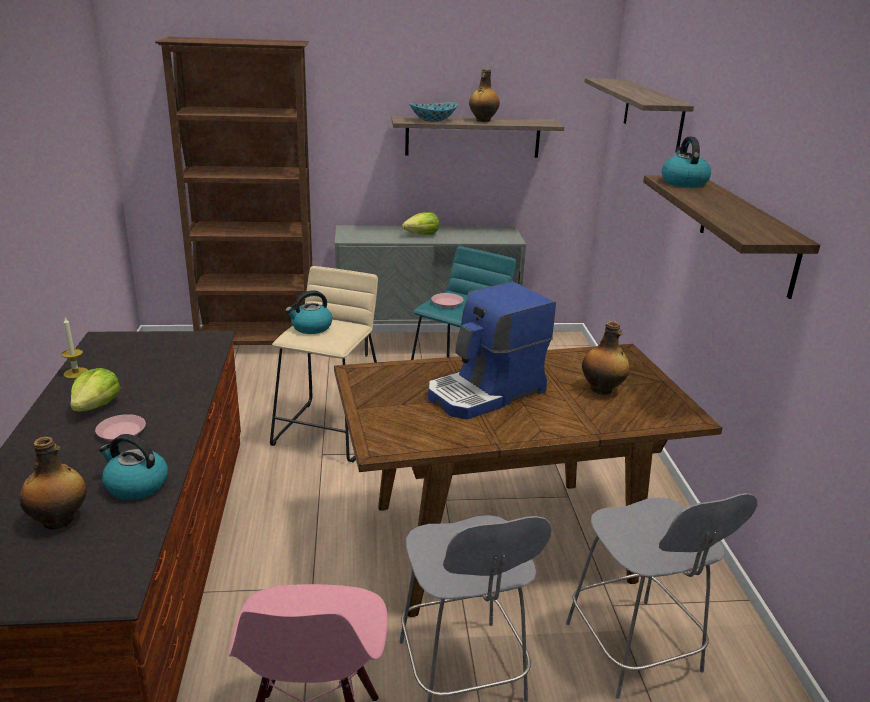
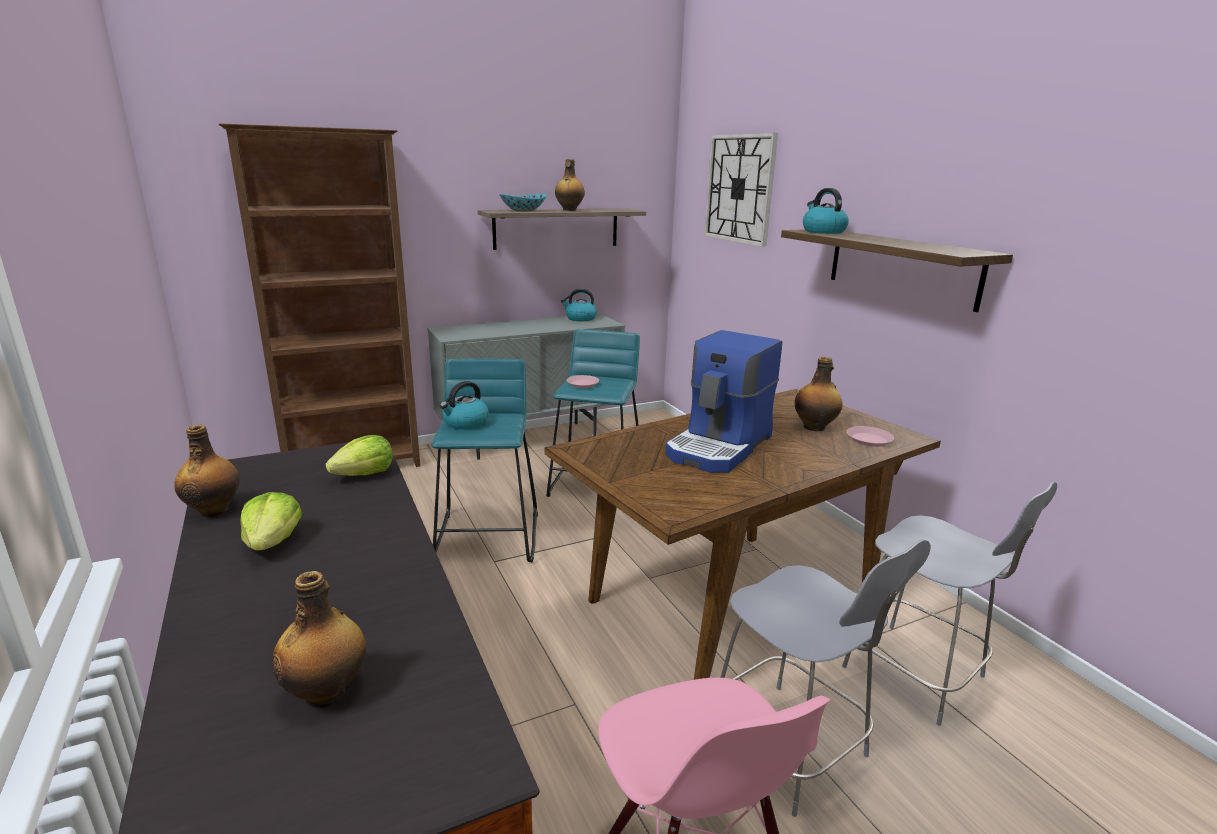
camera: 20 degrees left, 5 degrees down
(76, 373) = (214, 510): candle -> bottle
(121, 432) = (331, 564): pink plate -> pink plate (869, 440)
(135, 485) = (400, 622): kettle -> kettle (580, 318)
(330, 431) = (488, 537): beige stool -> turquoise stool
(422, 235) = (522, 327): lettuce -> lettuce (365, 474)
(652, 114) = (739, 188): shelf -> wall clock

